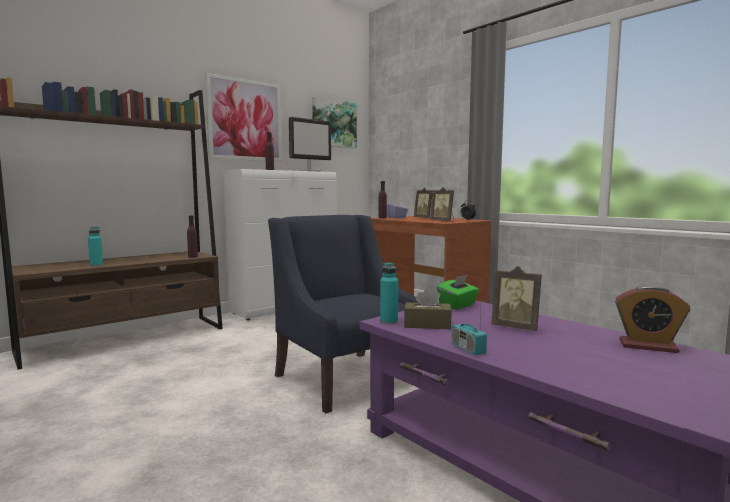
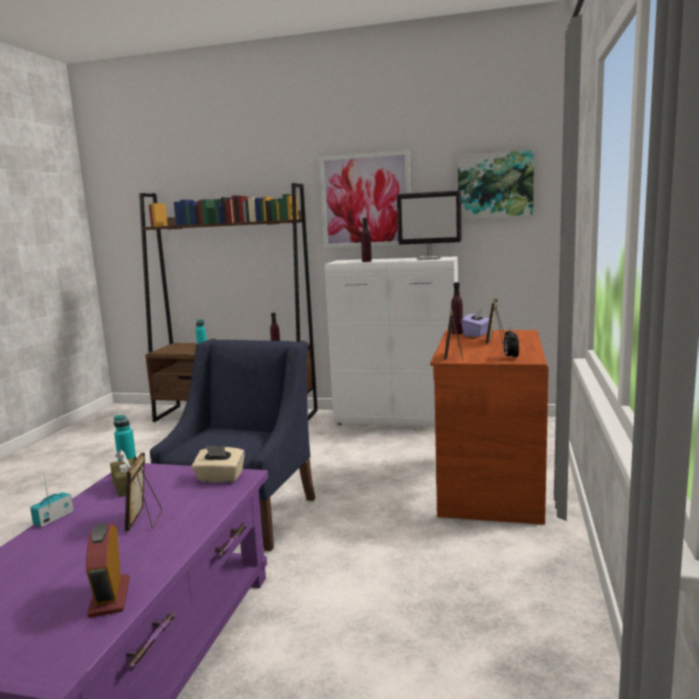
camera: 55 degrees right, 5 degrees up
(458, 306) = (220, 478): green tissue box -> beige tissue box

